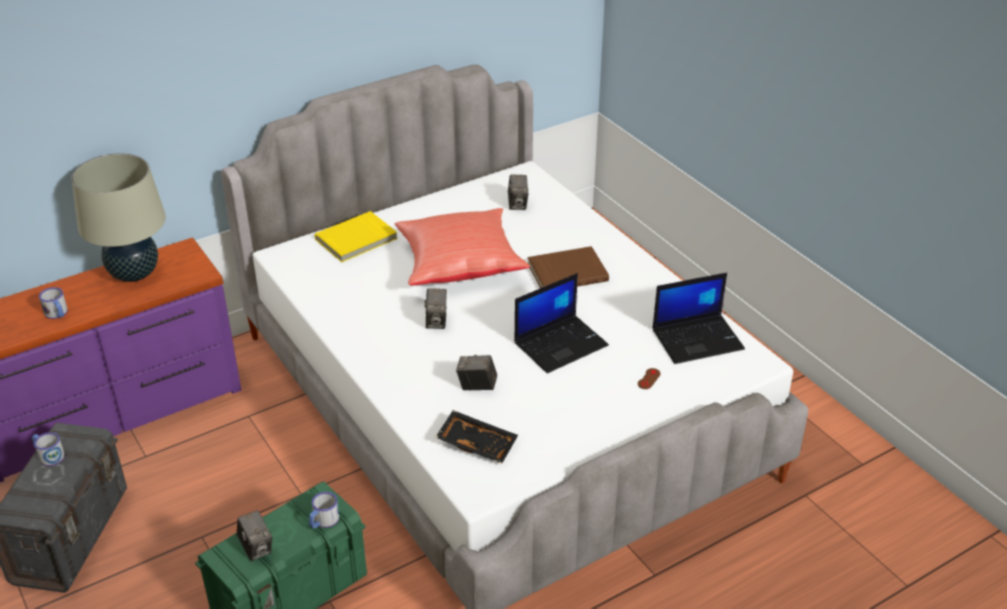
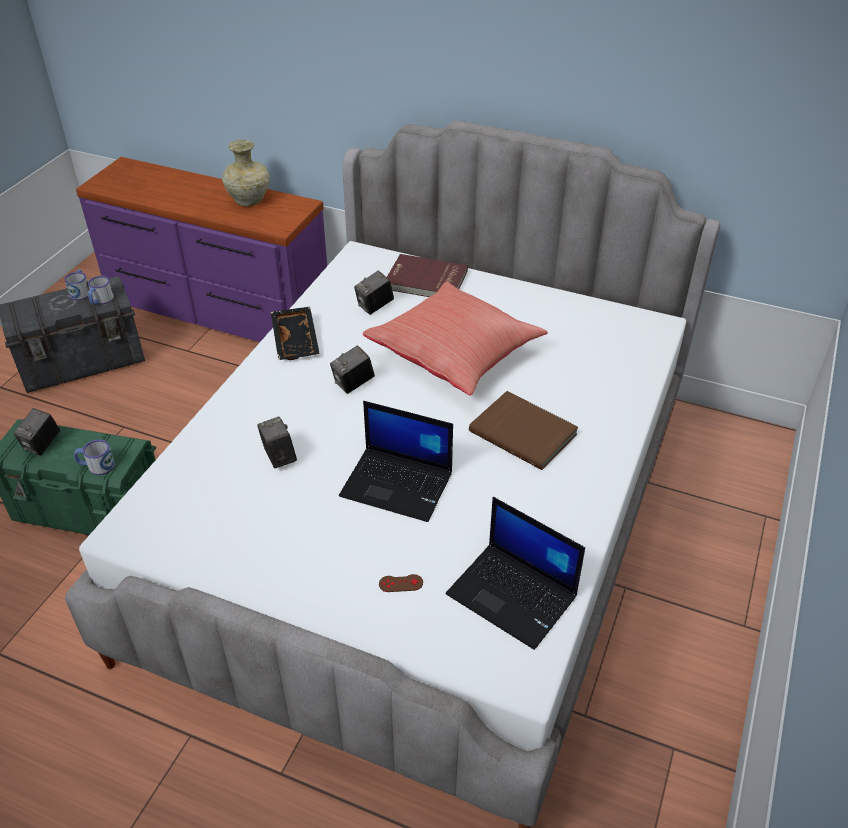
camera: 55 degrees right, 5 degrees up
(57, 314) = (170, 196): mug -> mug (101, 300)
(134, 274) = (248, 201): beige table lamp -> beige vase
(357, 239) = (425, 281): yellow book -> red book
(477, 443) = (193, 498): black tray -> black tray (297, 340)
(518, 204) = (597, 345): camera -> camera (375, 306)

